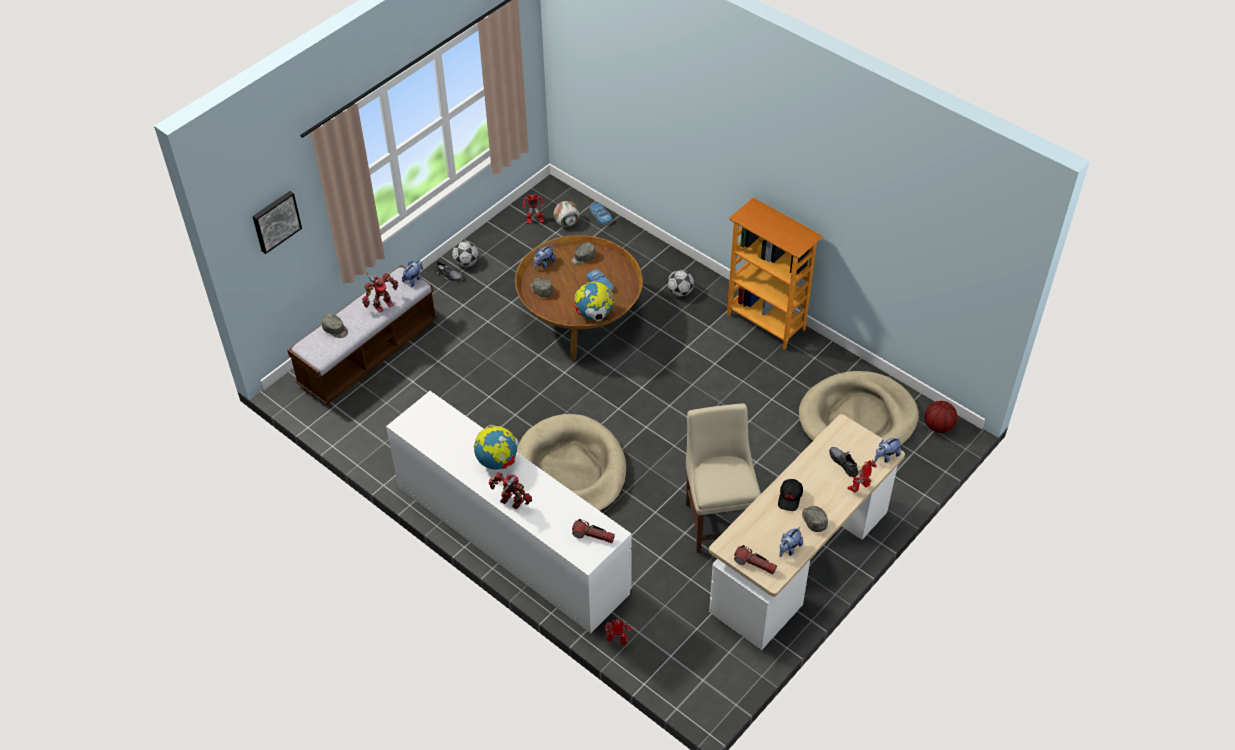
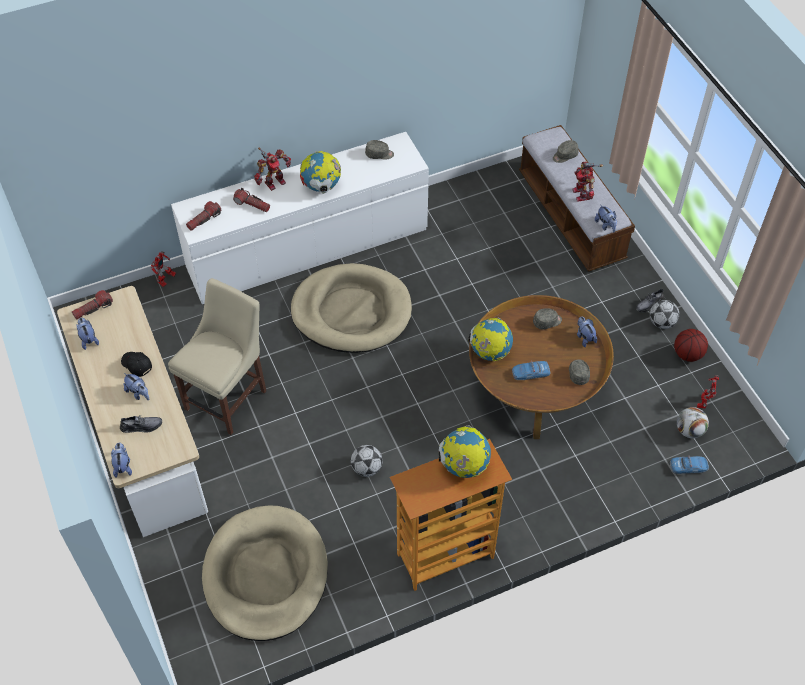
camera: 115 degrees right, 5 degrees up
(275, 221) = (613, 38): picture -> none
(551, 506) = (252, 205): none -> flashlight
(680, 292) = (531, 493): football -> football (366, 468)
(718, 520) = (229, 397): beige chair -> beige chair turned 75 degrees counterclockwise
(760, 223) = (464, 465): none -> globe
(813, 520) = (101, 371): grey cap -> grey cap (379, 154)
(815, 481) = (138, 393): none -> plush toy
(860, 488) = (106, 425): toy robot -> none
(938, 426) = (209, 651): basketball -> basketball (688, 354)

